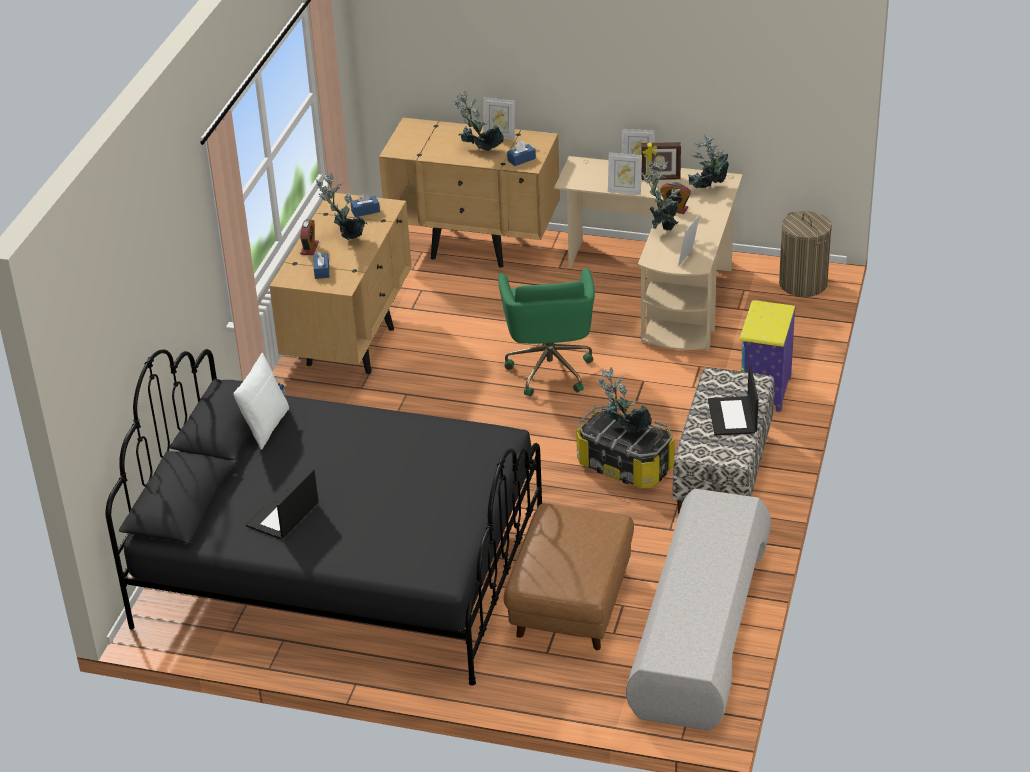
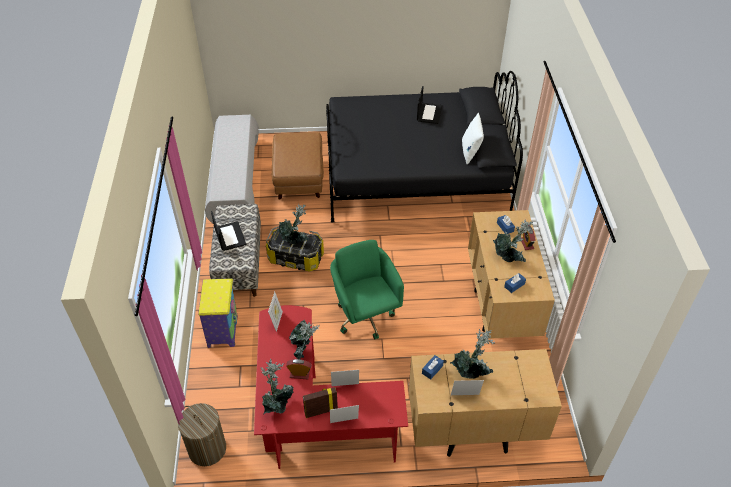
camera: 160 degrees right, 10 degrees up
(663, 286) = (313, 420): beige desk -> red desk

